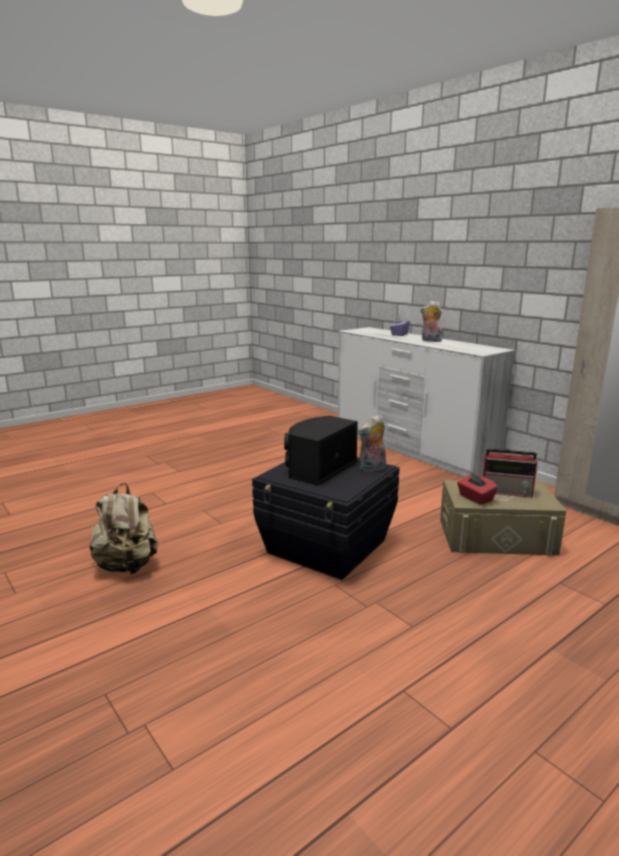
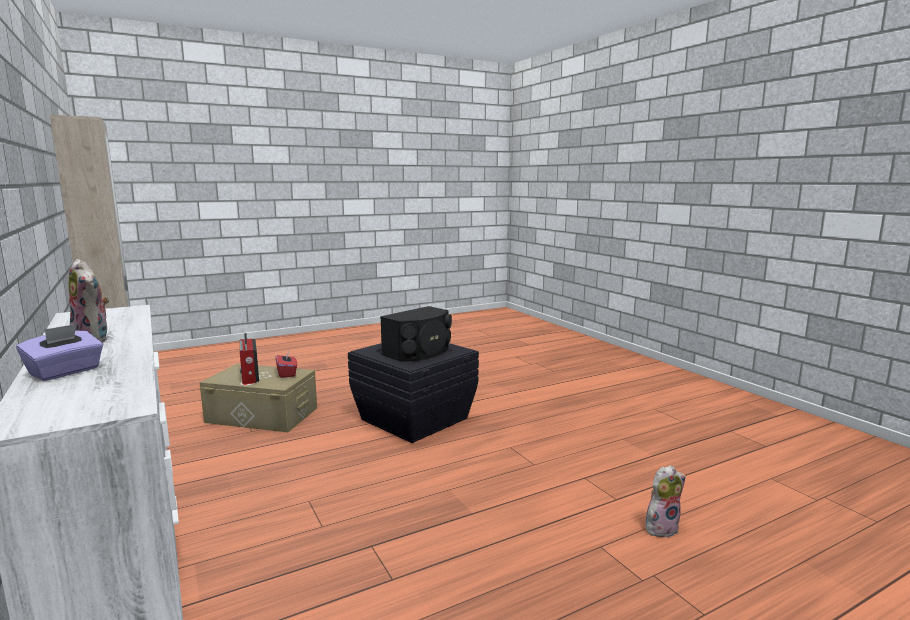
camera: 170 degrees left, 5 degrees down
(127, 566) = (582, 418): beige backpack -> none
(372, 469) = (374, 349): plush toy -> plush toy (661, 527)
(507, 492) = (249, 376): radio -> radio turned 135 degrees counterclockwise

